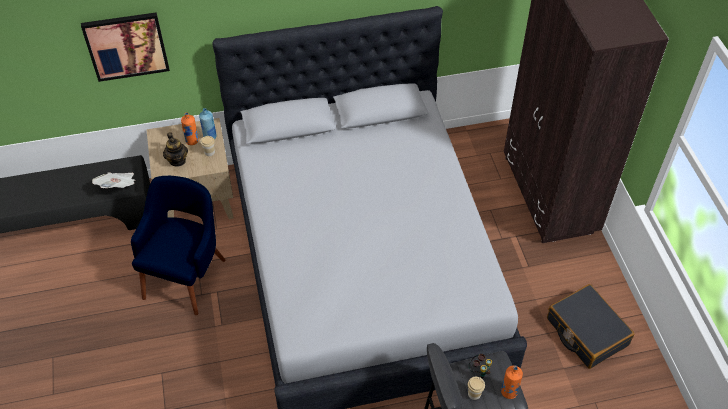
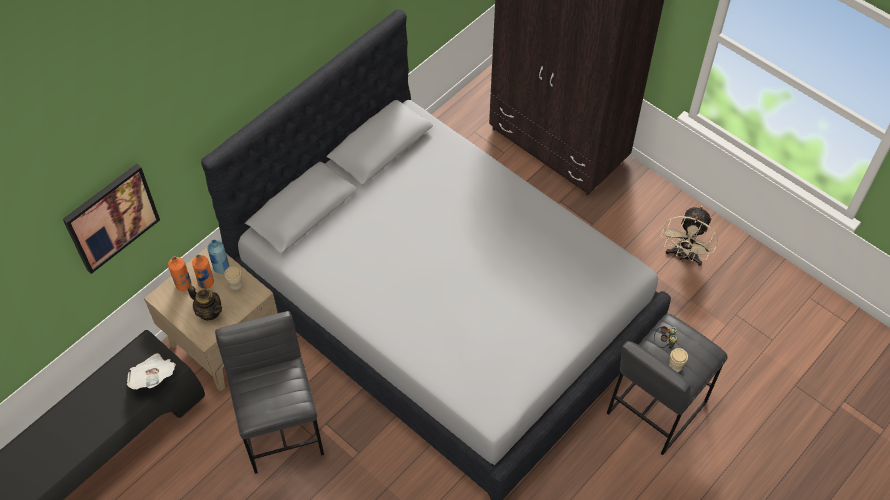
camera: 35 degrees left, 5 degrees up
(186, 276) = (281, 428): blue armchair -> grey stool
(509, 391) = (701, 346): orange bottle -> orange bottle (183, 284)
(586, 332) = (684, 256): black suitcase -> beige fan

